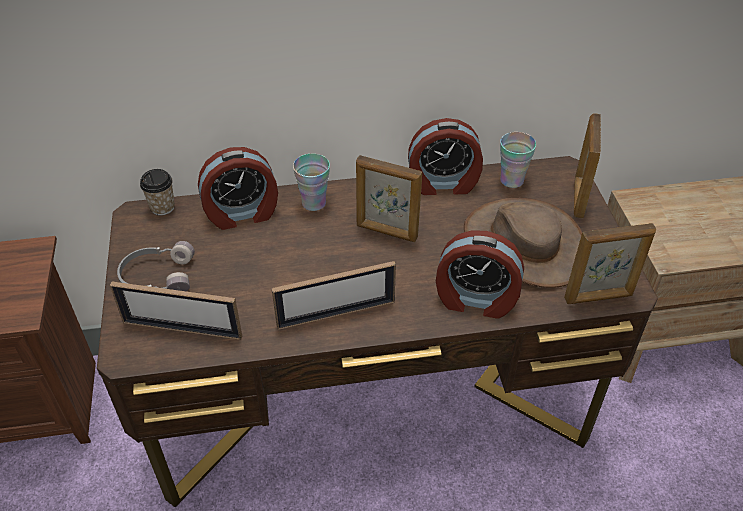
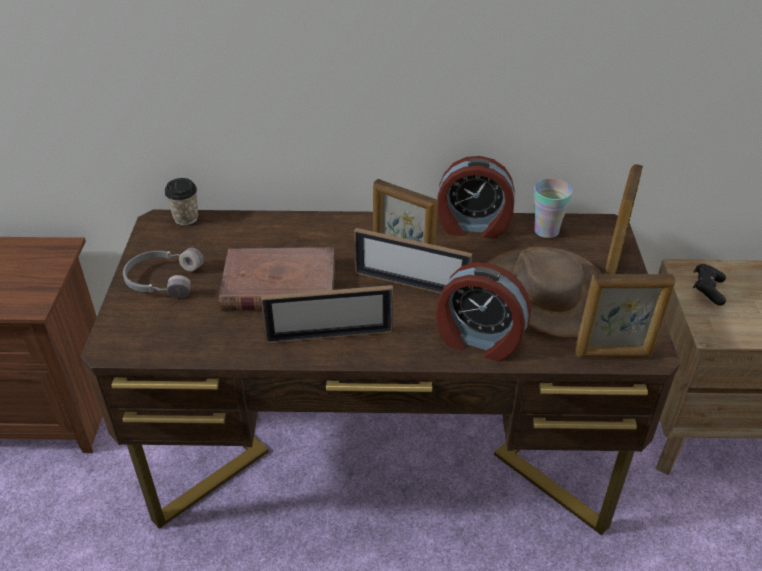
camera: 10 degrees right, 5 degrees down
(182, 329) = (172, 331): picture frame -> picture frame (410, 284)
(242, 214) = (261, 232): alarm clock -> none
(273, 267) = (278, 285): none -> brown book
(314, 203) = (335, 230): cup -> none
(657, 217) = (707, 290): none -> black game controller

